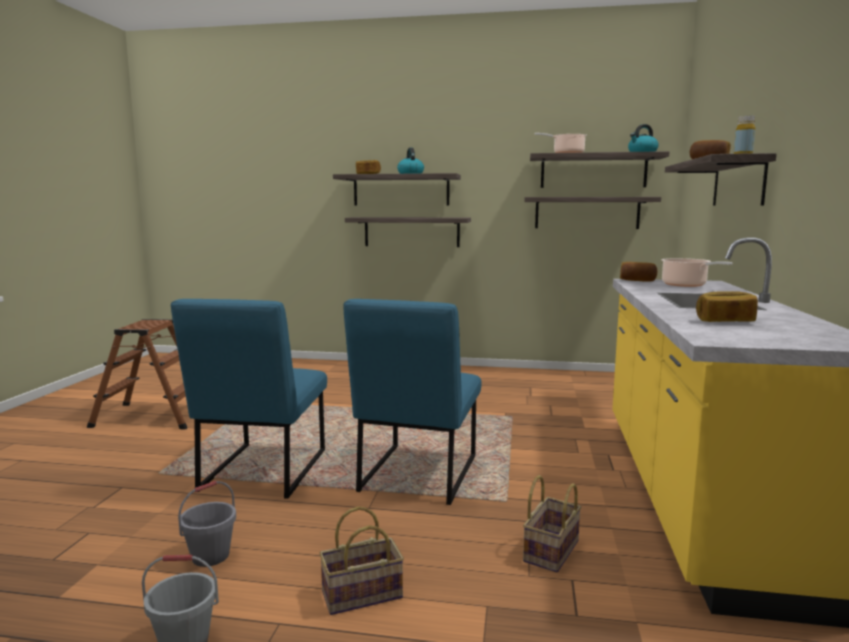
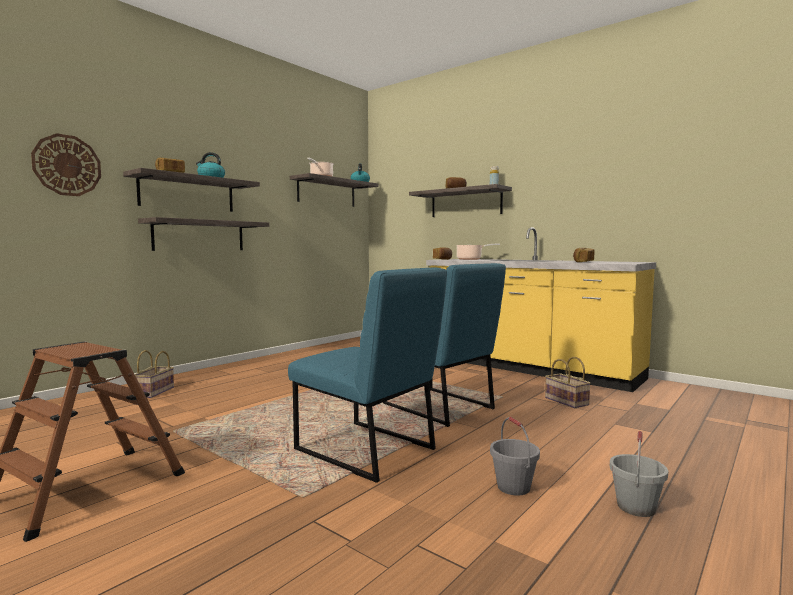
camera: 60 degrees left, 5 degrees down
(303, 176) = (67, 165): none -> wall clock
(360, 596) = (594, 448): basket -> basket (154, 392)
(587, 213) = (325, 223): shelf -> none

